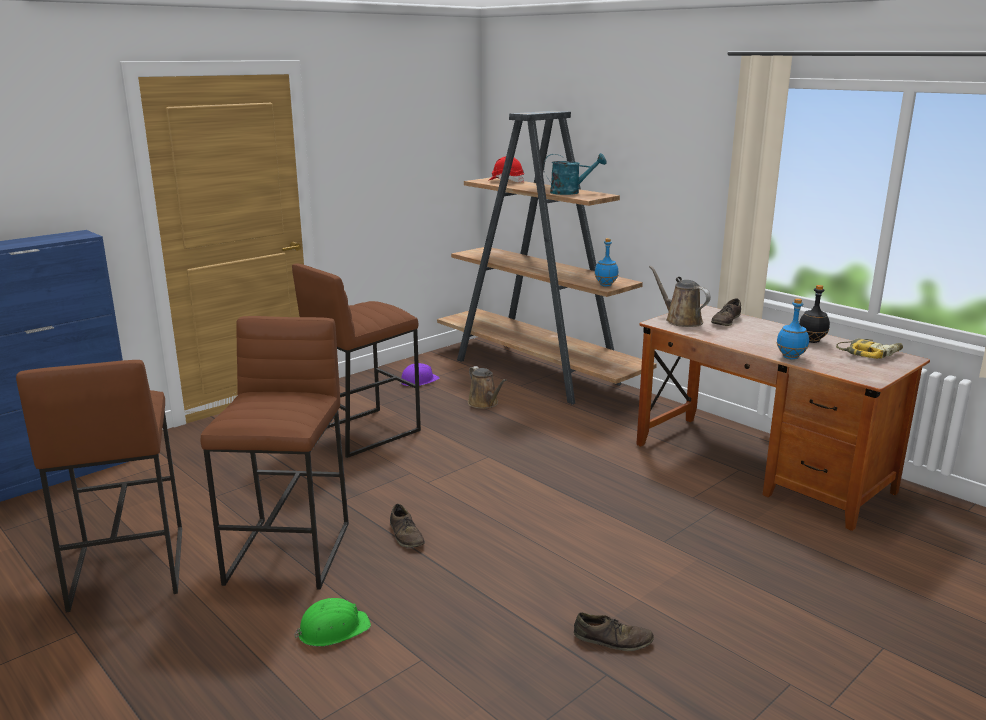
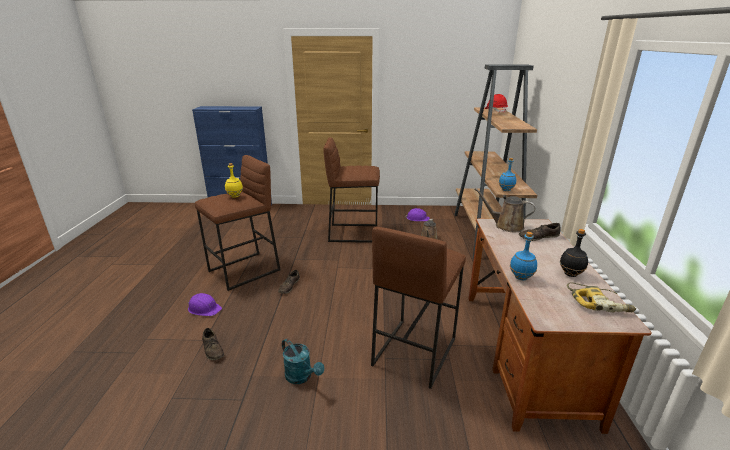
camera: 45 degrees right, 5 degrees up
(126, 567) = (200, 250): brown stool -> brown stool (413, 351)
(278, 398) = (234, 196): none -> yellow bottle
(333, 629) = (204, 308): green hard hat -> purple hard hat
(570, 192) = (510, 122): turquoise watering can -> turquoise watering can (302, 377)
(613, 640) = (273, 387): brown shoe -> brown shoe (213, 349)
(680, 320) = (506, 226): brown watering can -> brown watering can turned 75 degrees counterclockwise

